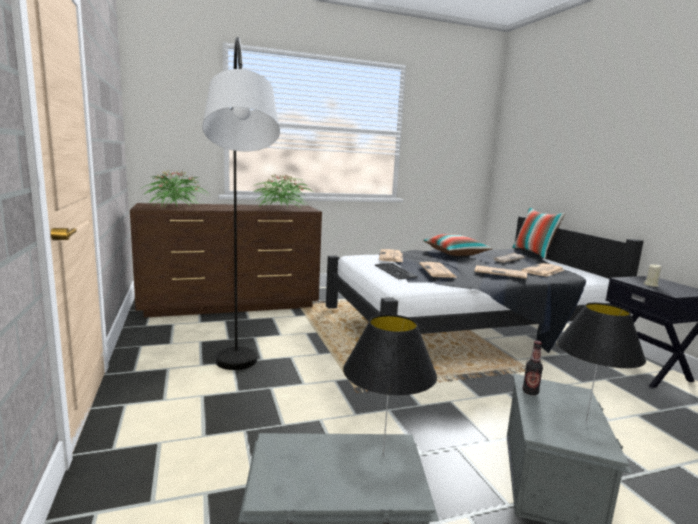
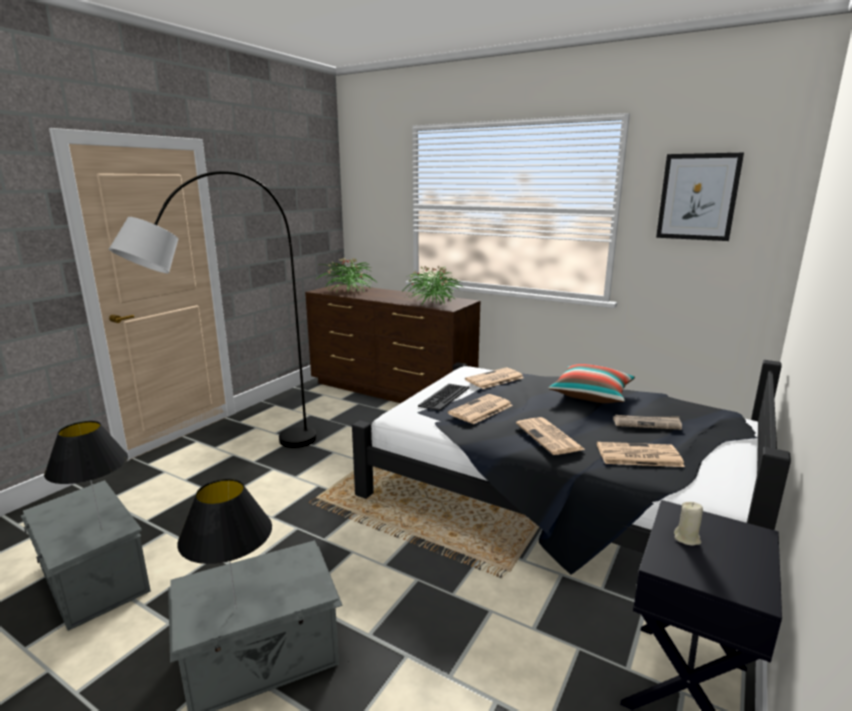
camera: 50 degrees right, 5 degrees up
(445, 126) = (698, 197): none -> picture
(530, 392) = (275, 560): bottle -> none
(533, 253) = (745, 428): pillow -> none

